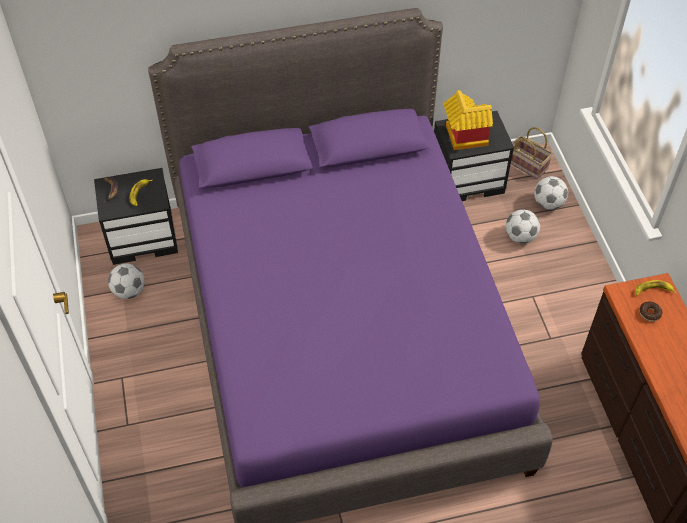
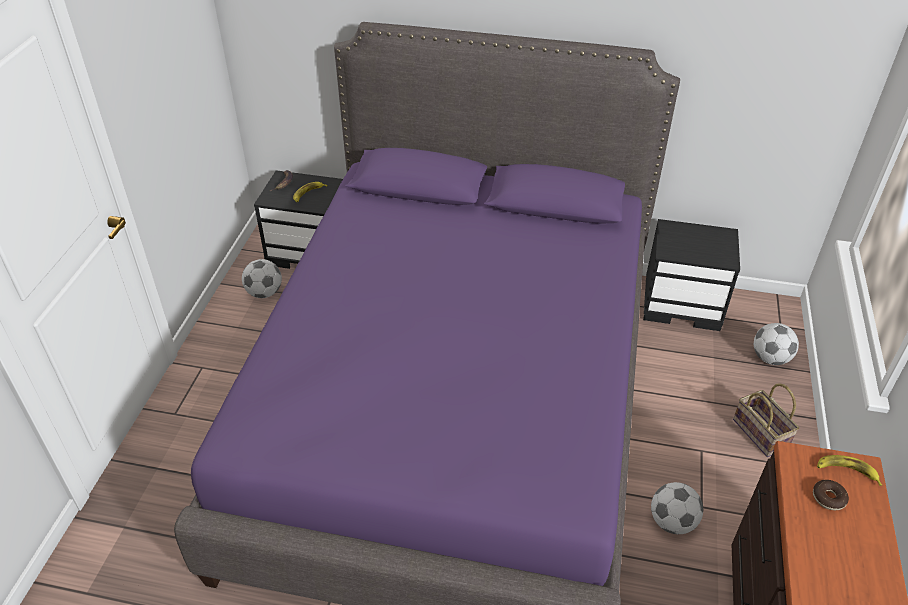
camera: 25 degrees right, 10 degrees down
(462, 138) = (681, 243): toy house -> none
(520, 237) = (717, 381): football -> football (672, 522)
(528, 165) = (764, 312): basket -> basket (762, 434)

